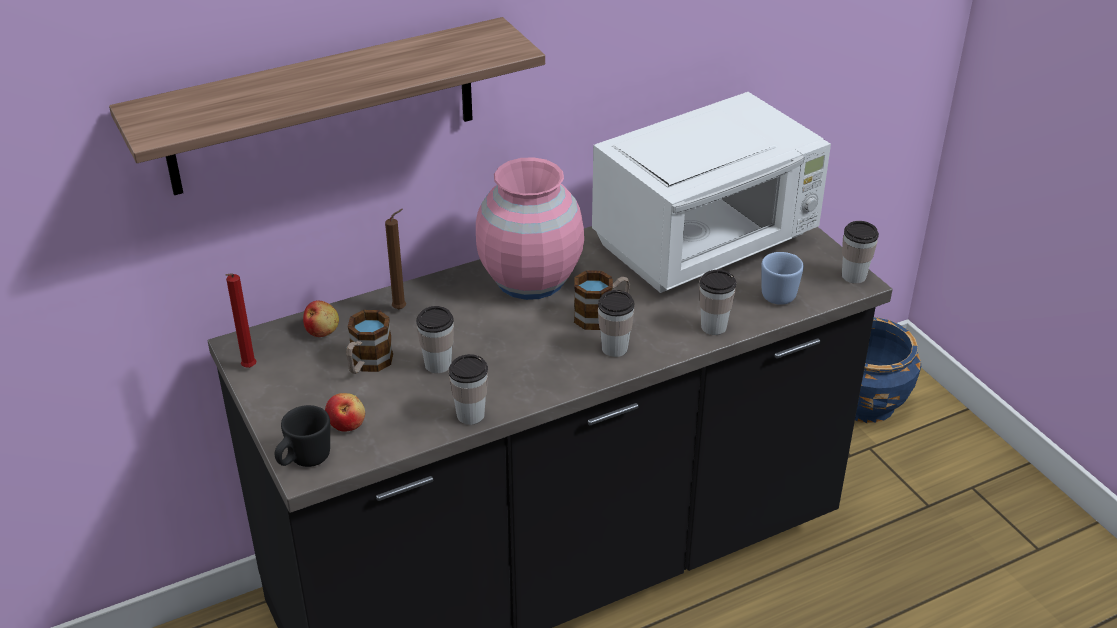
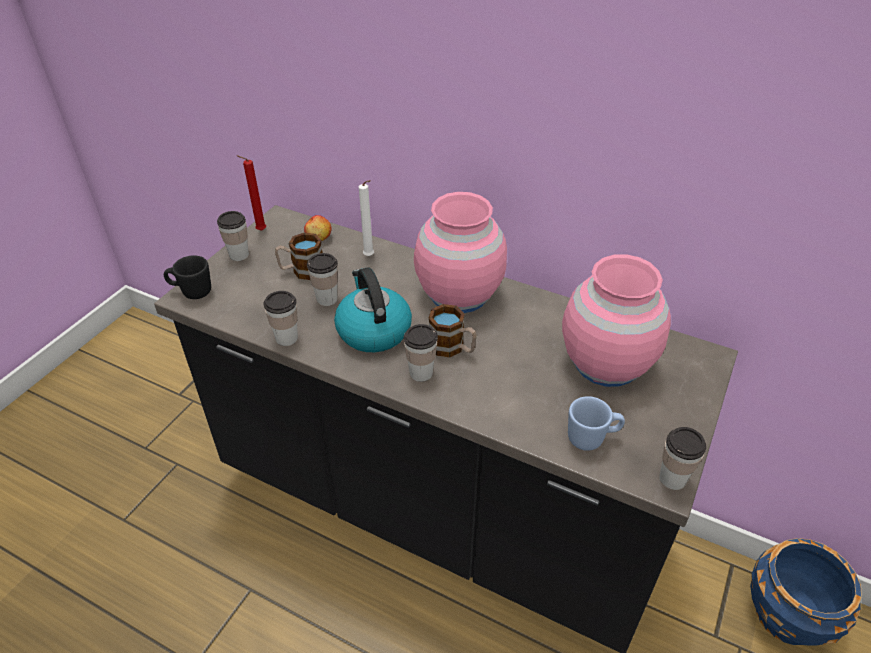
camera: 55 degrees right, 5 degrees up
(322, 107) = (356, 78): shelf -> none
(347, 423) = (238, 291): apple -> none
(401, 309) = (370, 257): brown candle -> white candle
(522, 353) = (373, 330): none -> kettle
(707, 244) = (605, 363): white microwave -> pink vase
(713, 327) = (502, 416): cup -> cup (239, 255)

